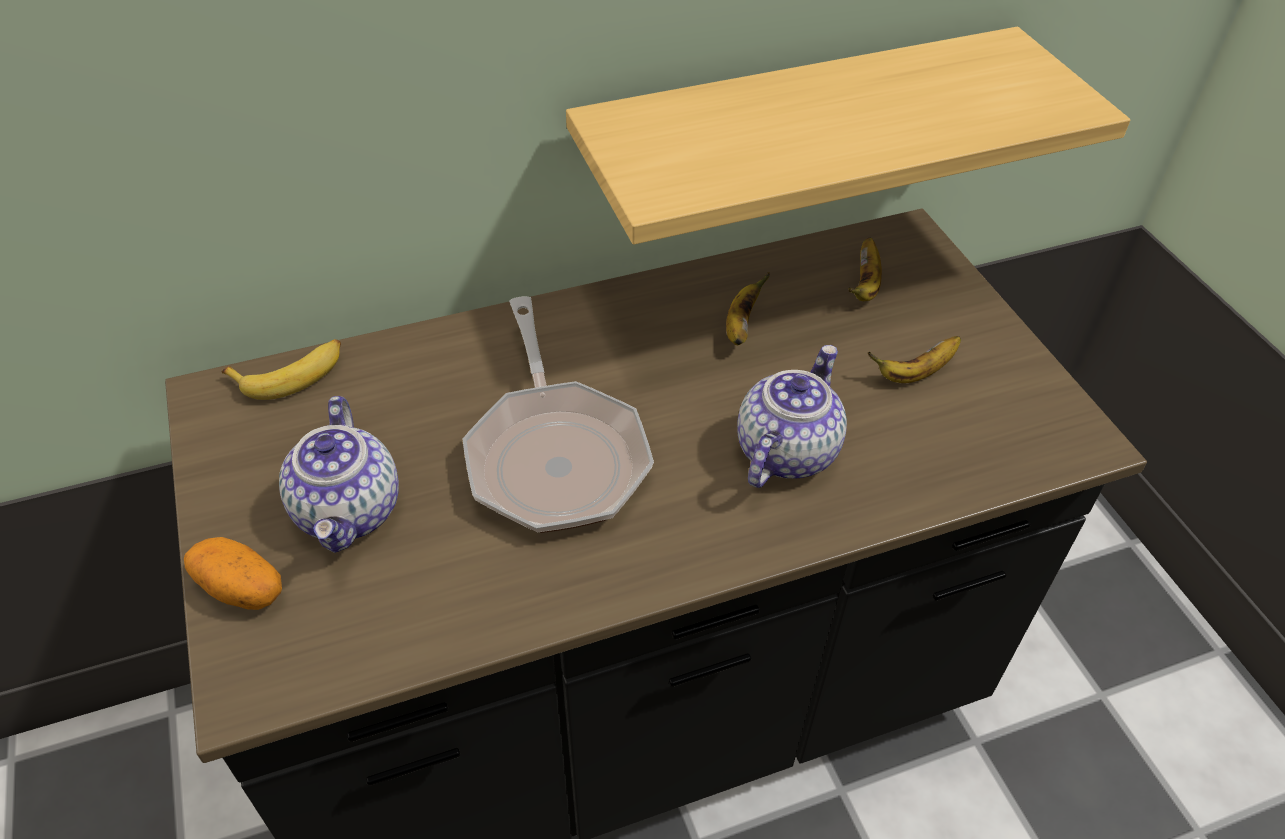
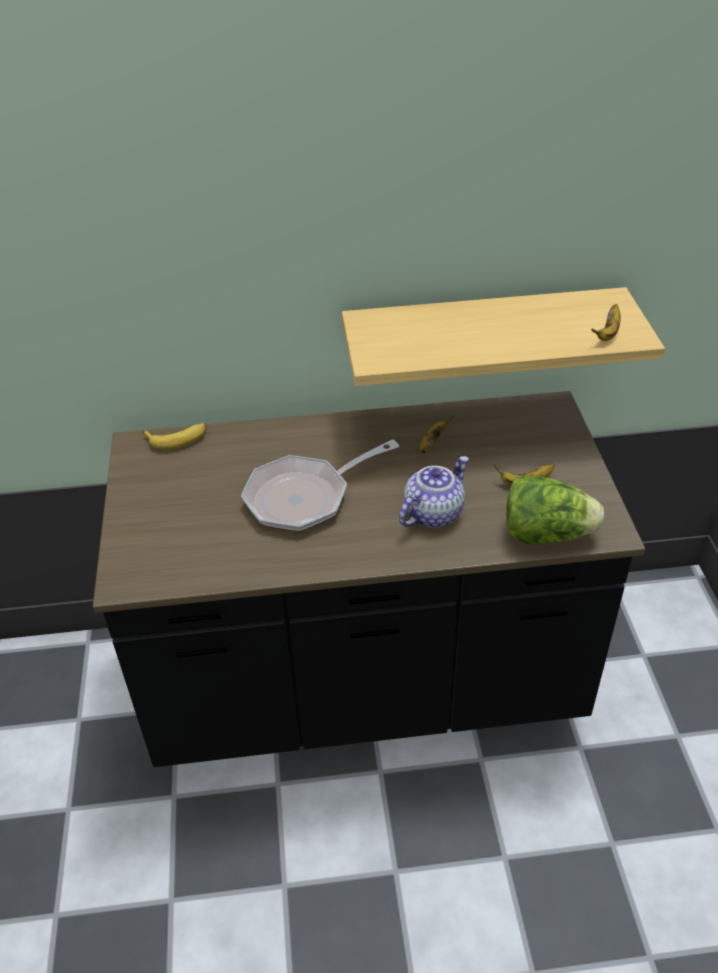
camera: 15 degrees right, 5 degrees down
(241, 588) = (129, 537): potato -> none
(350, 511) = (191, 509): teapot -> none
(555, 454) = (305, 497): frying pan -> frying pan turned 60 degrees clockwise
(865, 285) = (515, 431): banana -> banana (608, 333)
(984, 460) = (546, 533): none -> lettuce

